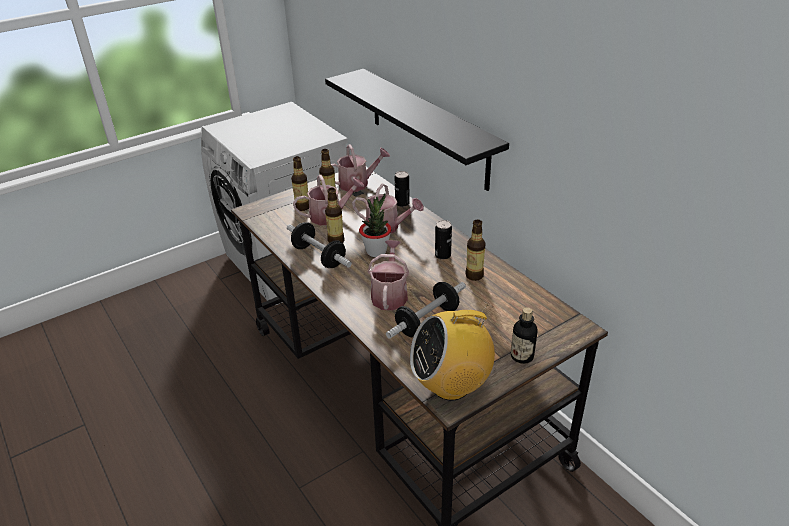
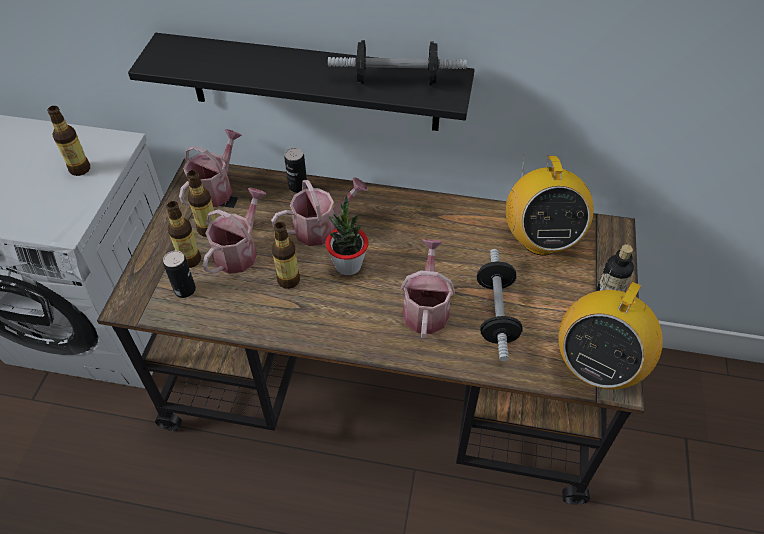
camera: 45 degrees left, 15 degrees up
(319, 256) = (296, 313): dumbbell -> dumbbell (396, 80)
(389, 294) = (426, 308): watering can -> watering can turned 45 degrees clockwise
(443, 255) = (416, 226): can -> can (185, 290)
(474, 275) = (472, 231): bottle -> bottle (80, 169)
(514, 304) = (540, 240): none -> radio

